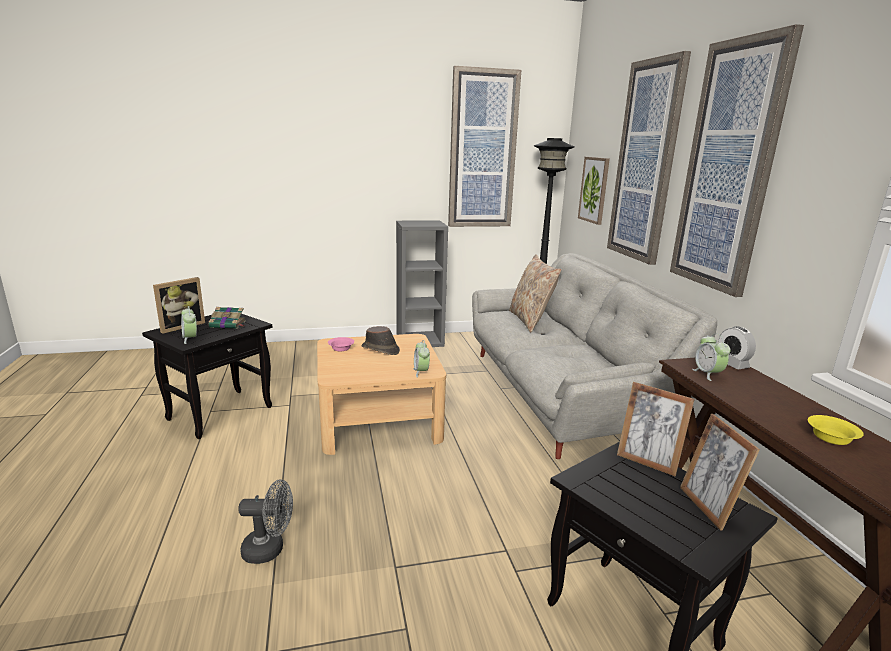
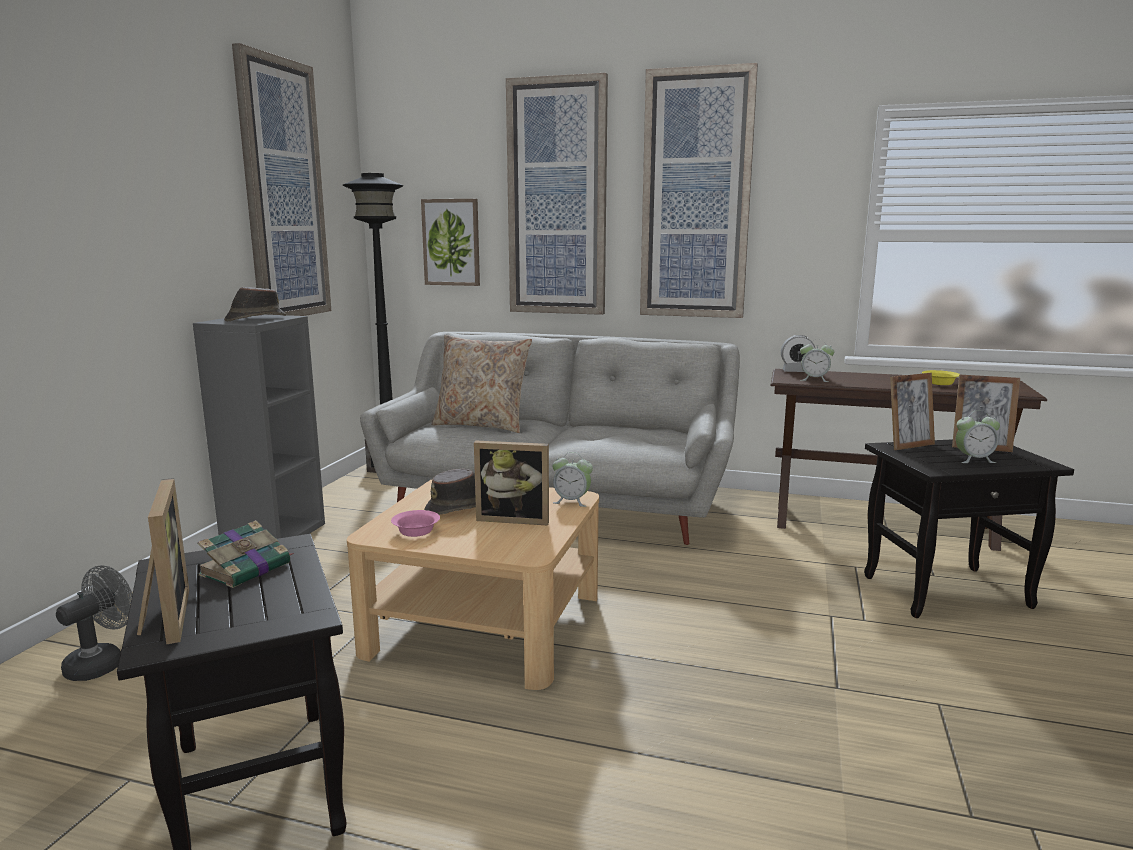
camera: 60 degrees left, 5 degrees down
(190, 339) = (279, 611): alarm clock -> alarm clock (973, 460)
(270, 549) = (765, 783): grey fan -> grey fan (102, 663)
(379, 364) = (514, 518): none -> picture frame
(422, 223) = (255, 319): none -> brown hat

